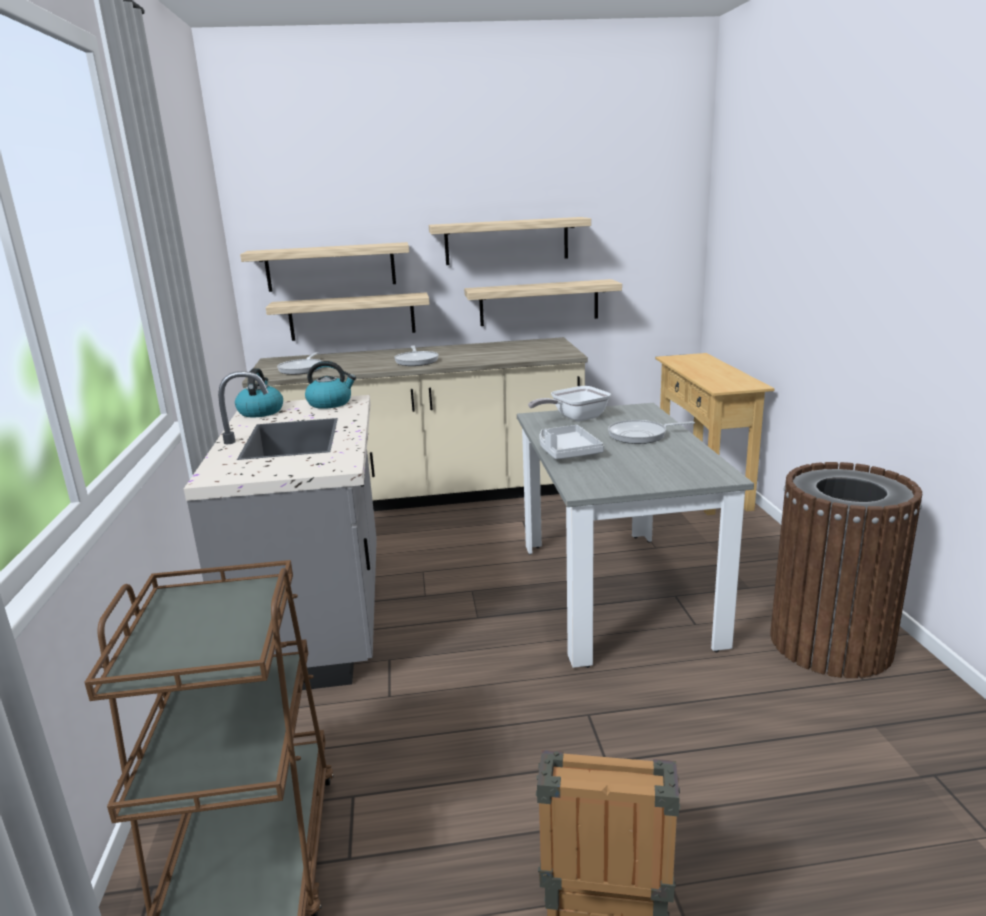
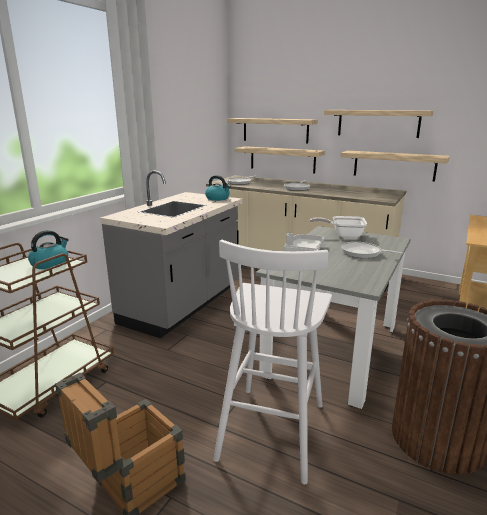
camera: 35 degrees right, 0 degrees up
(260, 411) = (185, 196): kettle -> kettle (50, 264)
(673, 726) = (272, 429): none -> white stool

